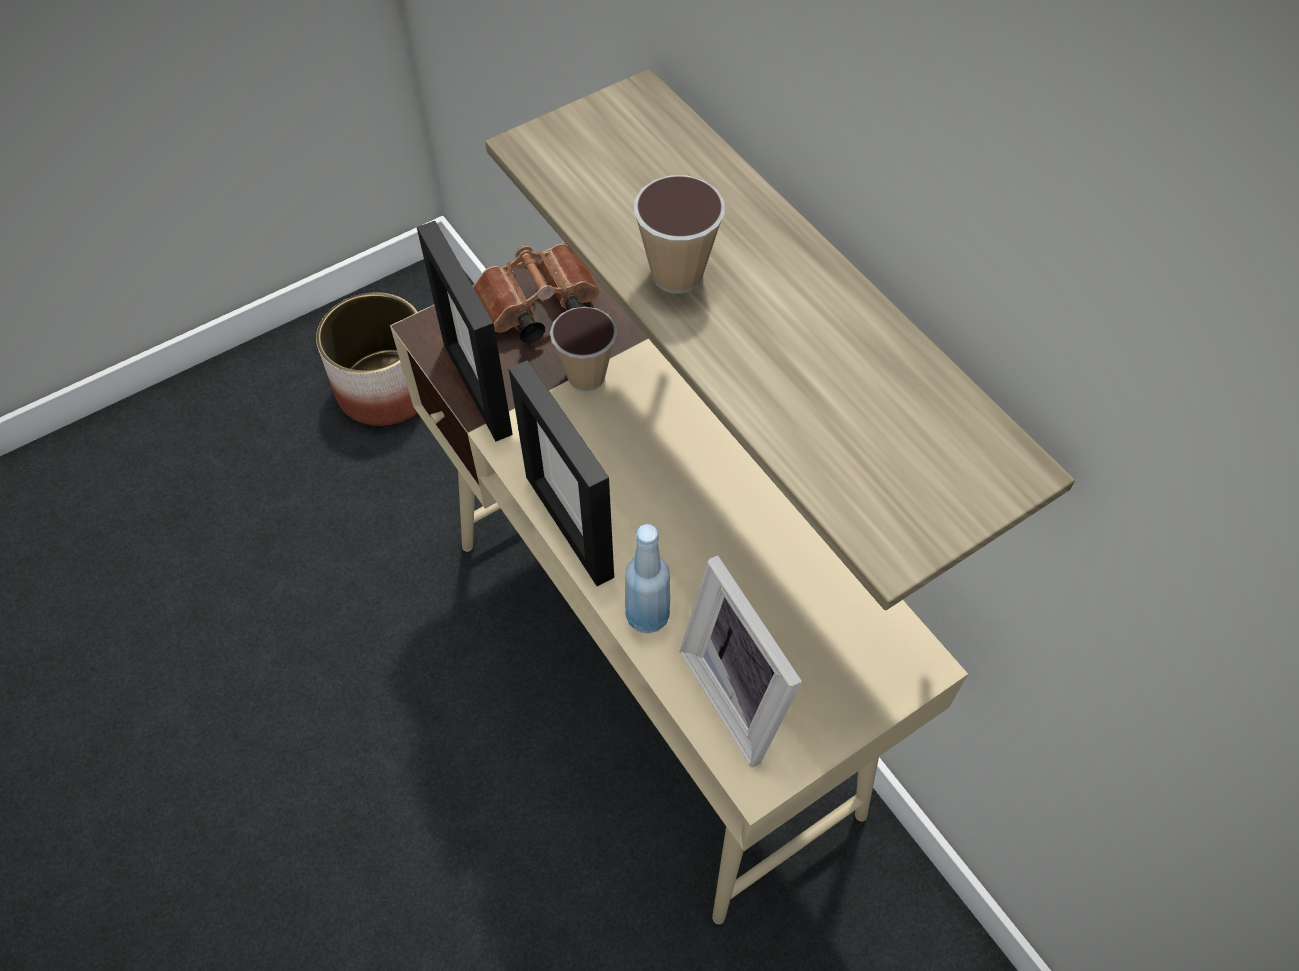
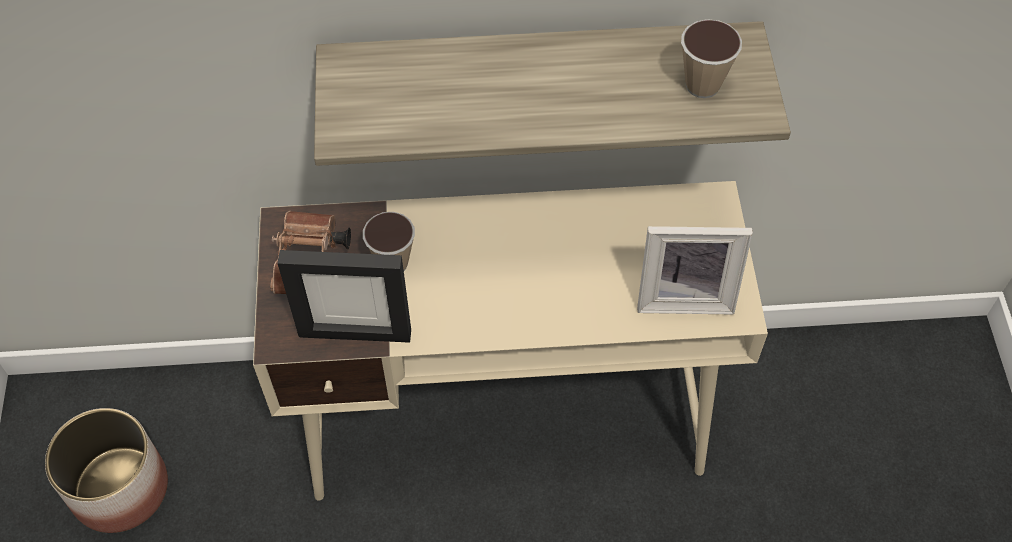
camera: 60 degrees left, 0 degrees up
(572, 524) = (508, 328): picture frame -> none
(647, 616) = (602, 318): blue bottle -> none
(677, 275) = (510, 113): cup -> cup (702, 85)

